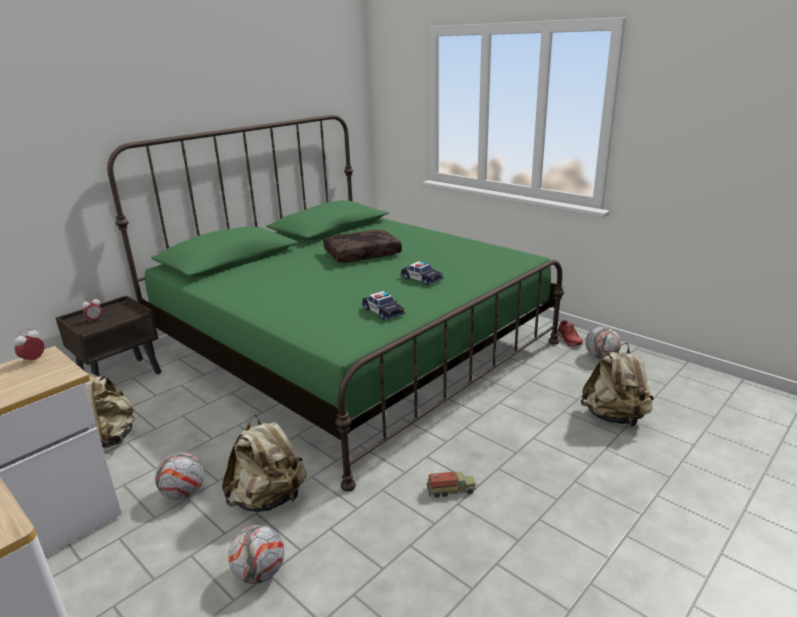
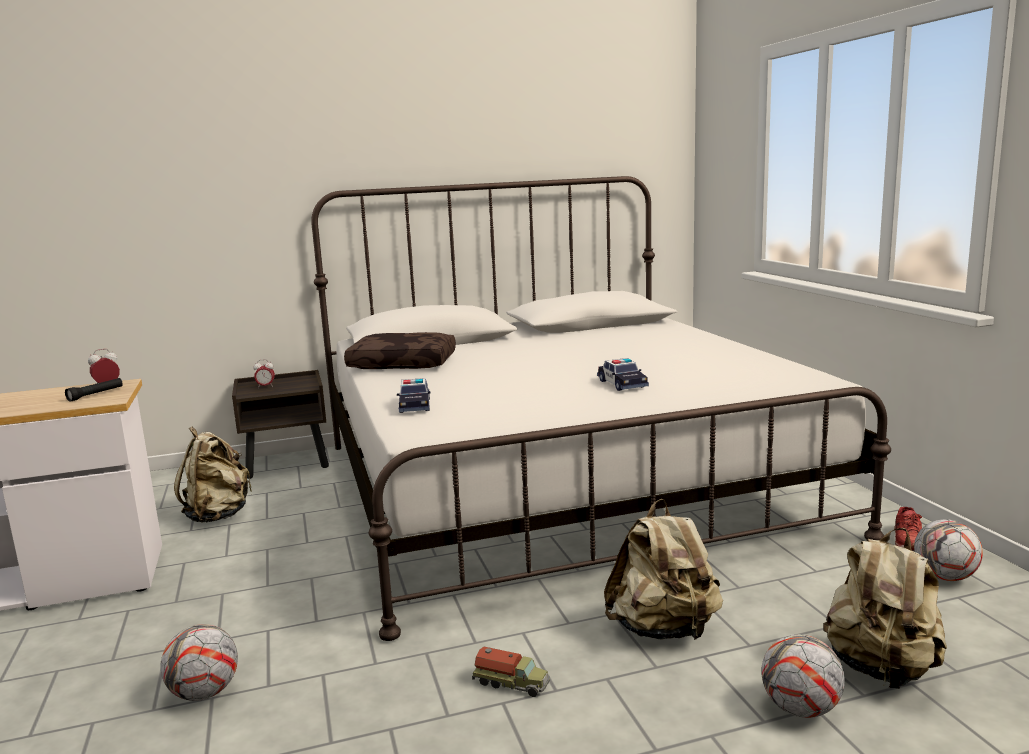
camera: 30 degrees right, 10 degrees down
(39, 372) = (96, 394): none -> black flashlight
(183, 493) = (224, 587): football -> football (800, 708)
(269, 498) = (295, 620): beige backpack -> beige backpack (663, 629)
(352, 349) = (558, 486): green bed -> white bed
(362, 254) = (587, 351): brown pillow -> brown pillow (404, 363)
(382, 311) = (518, 408): toy car -> toy car (415, 405)

